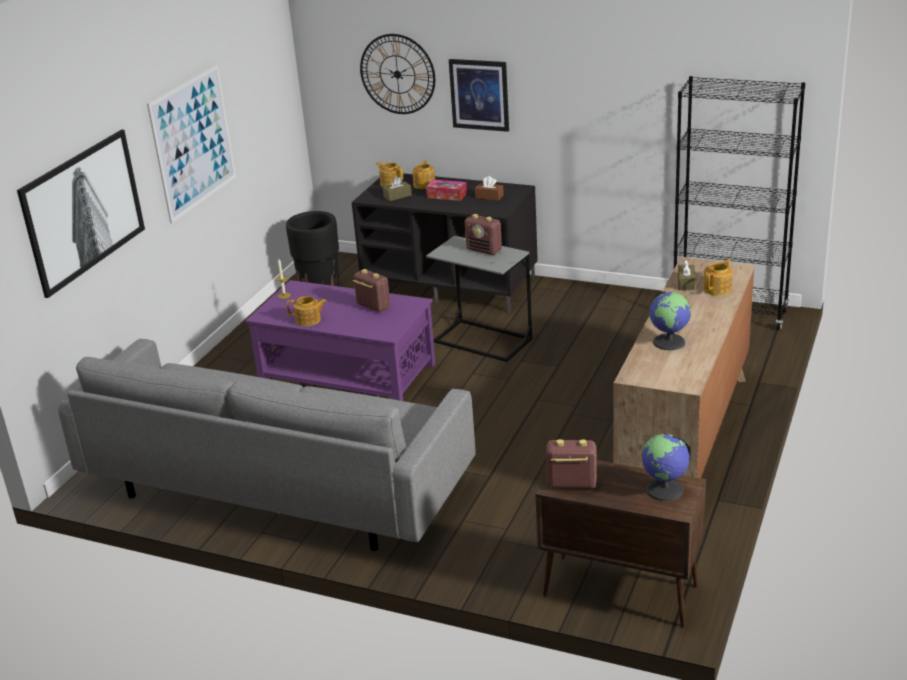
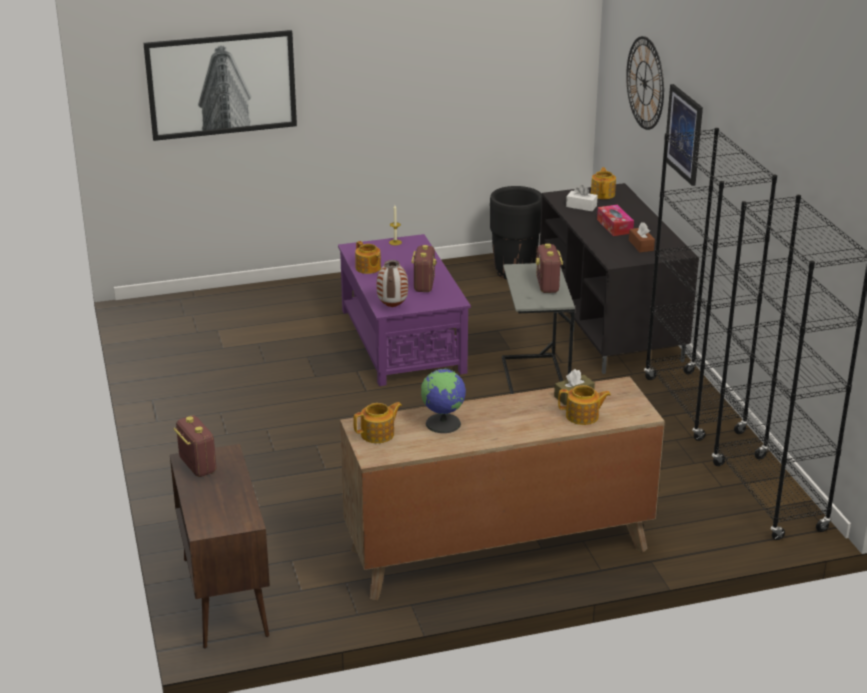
camera: 50 degrees right, 0 degrees up
(193, 142) = (395, 70): picture -> none
(278, 486) = (214, 380): grey sofa -> none
(388, 330) = (393, 307): none -> vase
(397, 196) = (581, 206): brown tissue box -> white tissue box
(424, 184) = (623, 208): teapot -> teapot (378, 434)
(593, 296) = (693, 406): none -> black bookcase
(665, 490) = (228, 513): globe -> none

